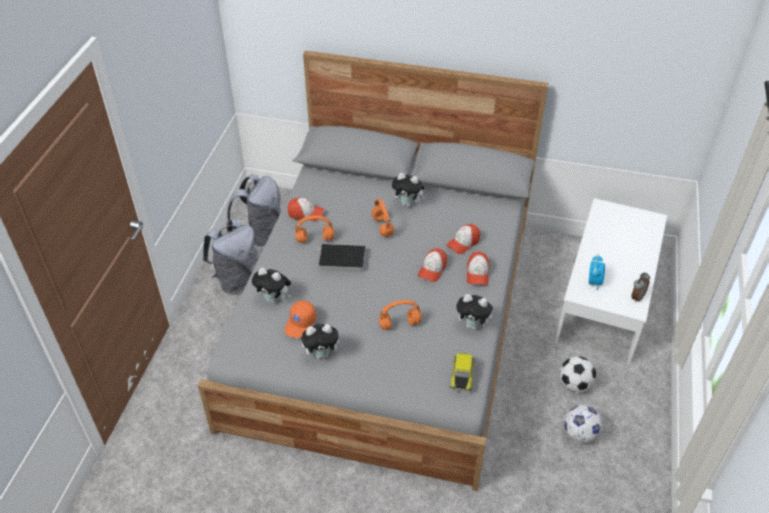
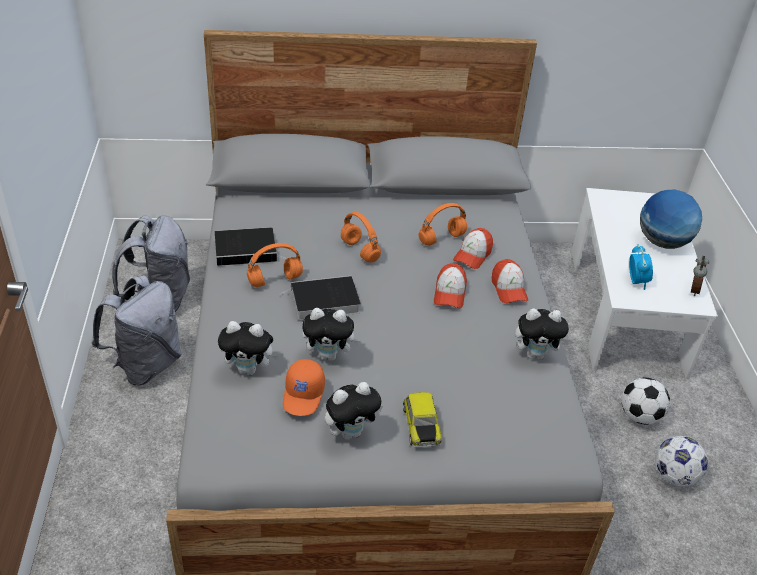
camera: 20 degrees left, 5 degrees down
(306, 213) = (247, 250): cap -> book
(400, 324) = (440, 370): orange headphones -> orange headphones (442, 238)
(408, 204) = (380, 219): plush toy -> plush toy (329, 355)
(461, 376) = (553, 422): toy car -> toy car (420, 426)
(633, 254) = (662, 242): none -> globe

